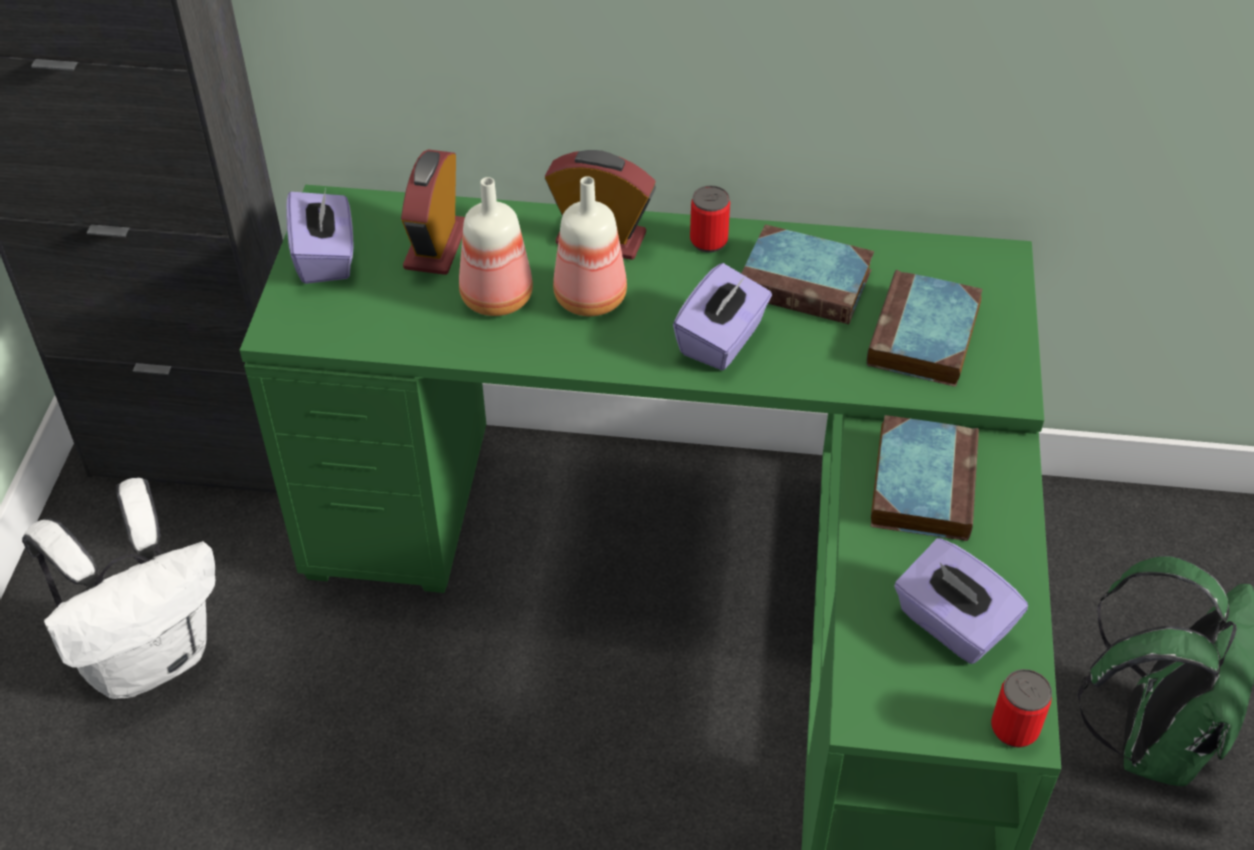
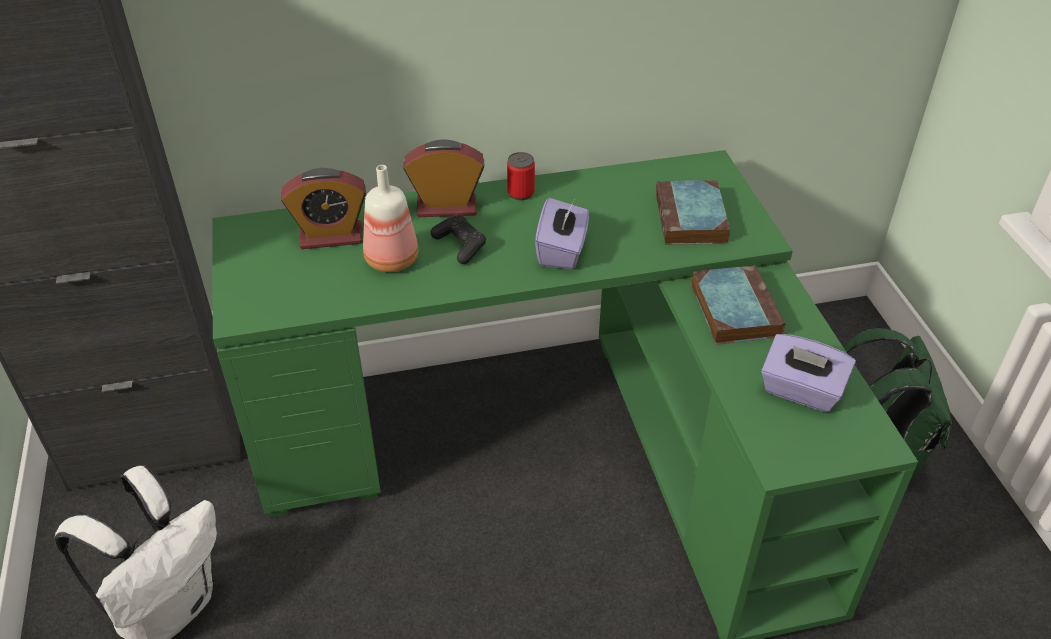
camera: 20 degrees left, 5 degrees down
(326, 257) = (251, 261): purple tissue box -> none
(436, 246) = (331, 236): alarm clock -> alarm clock turned 90 degrees counterclockwise
(592, 299) = (460, 245): bottle -> black game controller
(808, 283) = (600, 204): book -> none
(1014, 728) = (876, 445): can -> none

